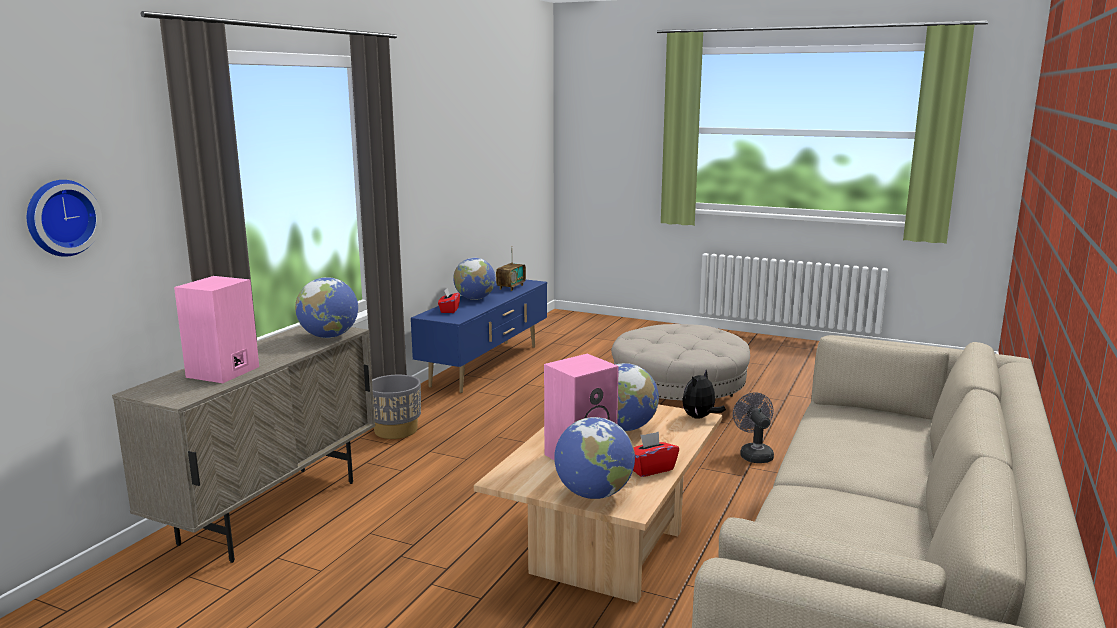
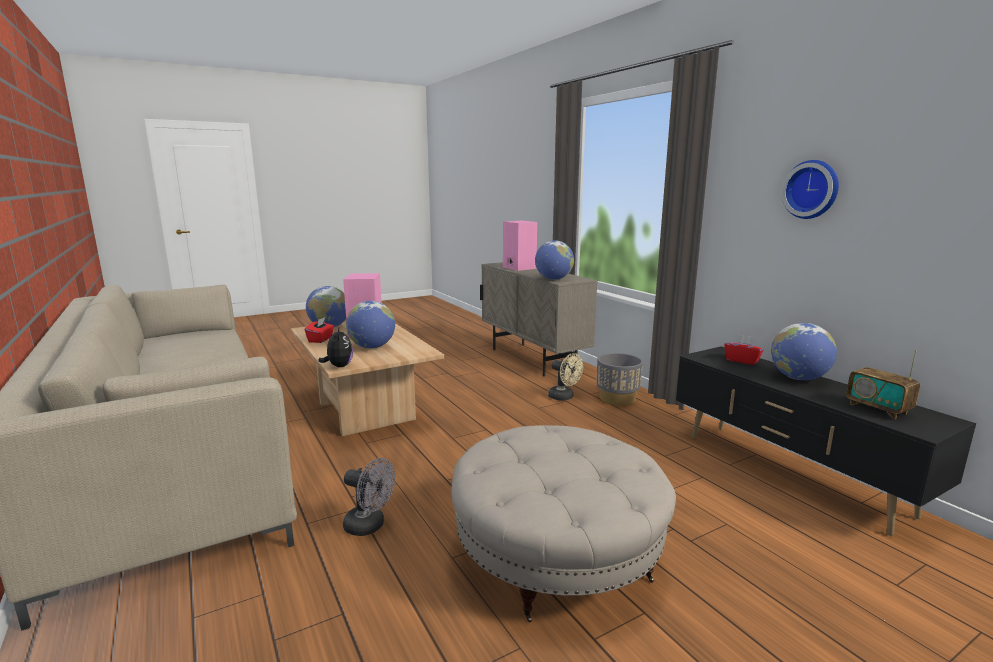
camera: 125 degrees right, 0 degrees up
(60, 217) = (532, 184): wall clock -> wall clock (812, 189)
(419, 454) = (564, 397): none -> beige fan
(487, 366) = (790, 473): blue tv stand -> black tv stand

